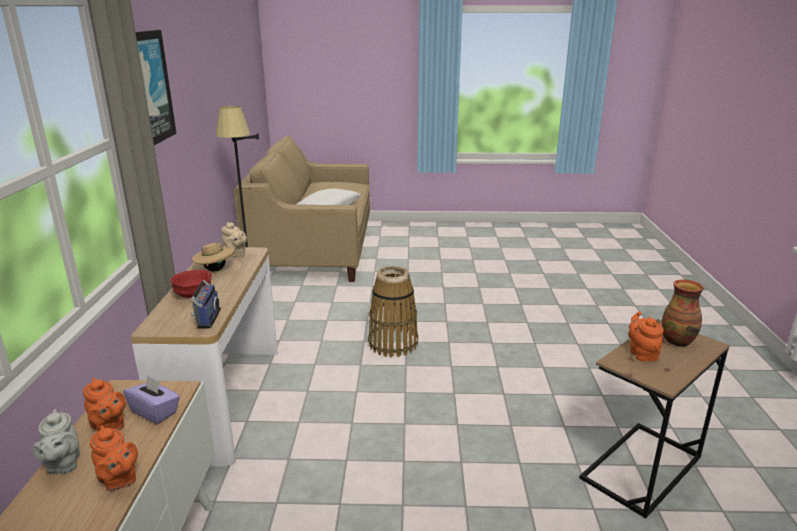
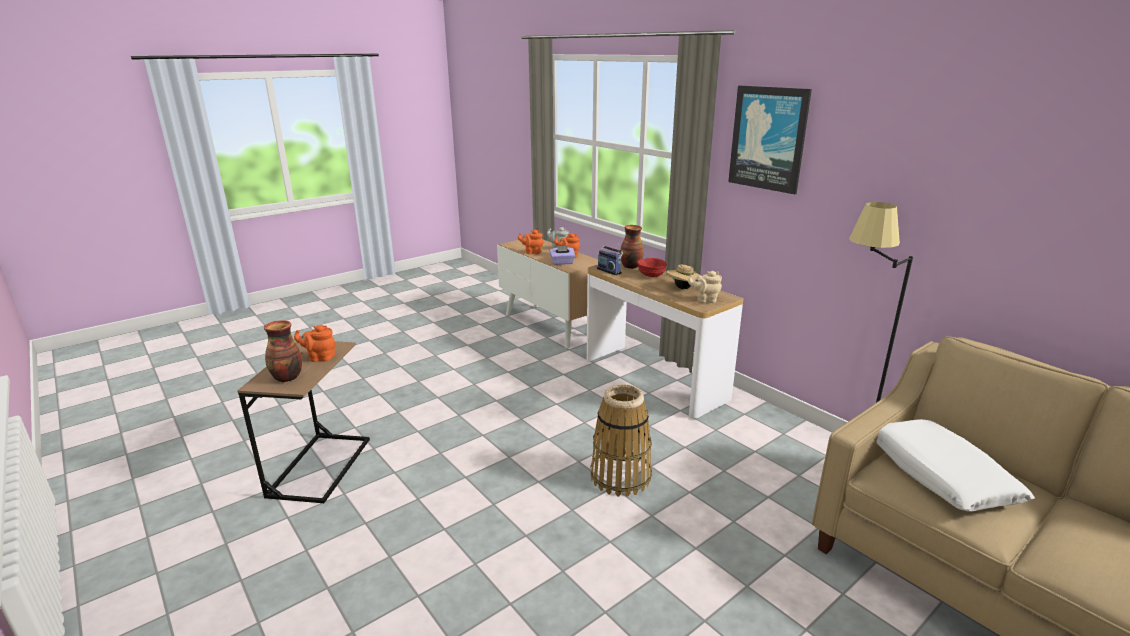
camera: 140 degrees right, 0 degrees up
(172, 315) = (630, 266): none -> vase
(642, 353) = (320, 357): orange teapot -> orange teapot turned 135 degrees clockwise

